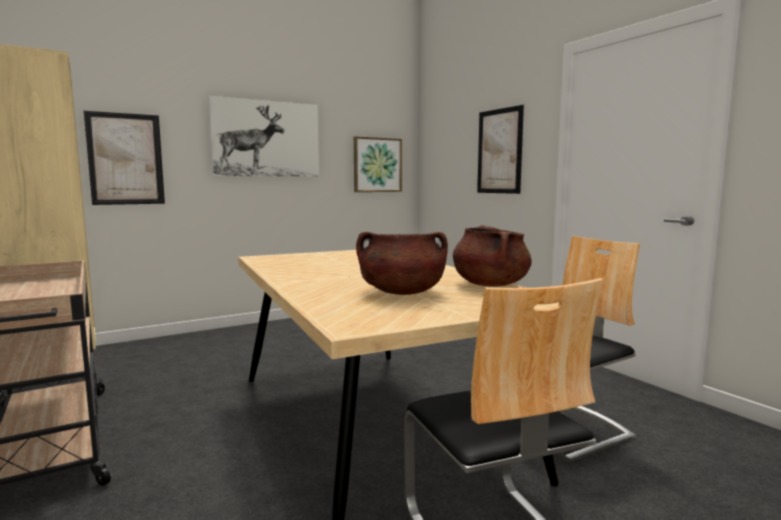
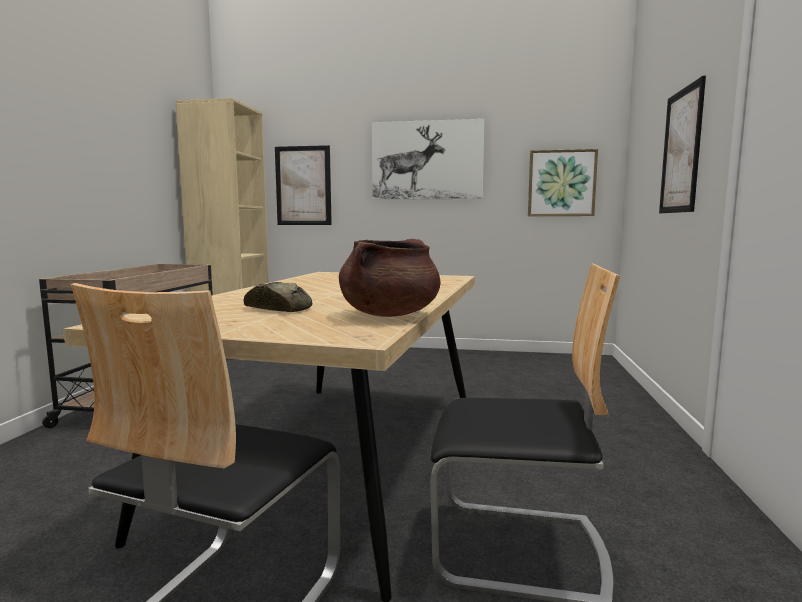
camera: 40 degrees right, 0 degrees up
(402, 292) = (280, 308): brown cooking pot -> bread

